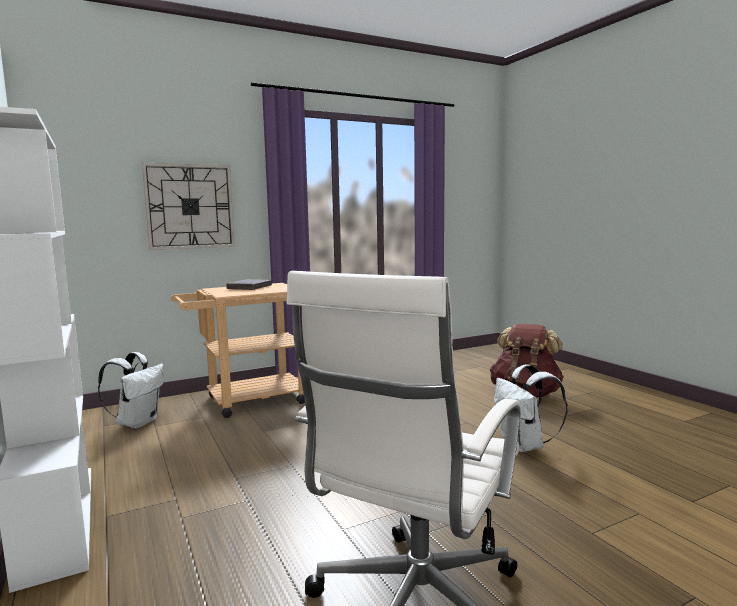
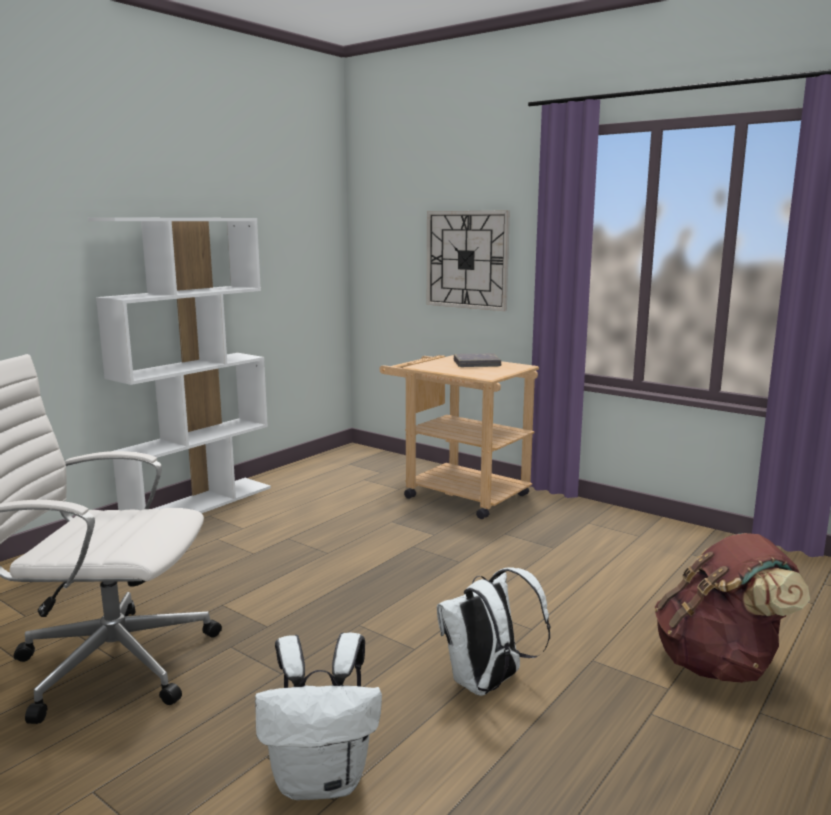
camera: 65 degrees right, 5 degrees up
(137, 422) = (364, 471): white backpack -> white backpack (322, 780)

